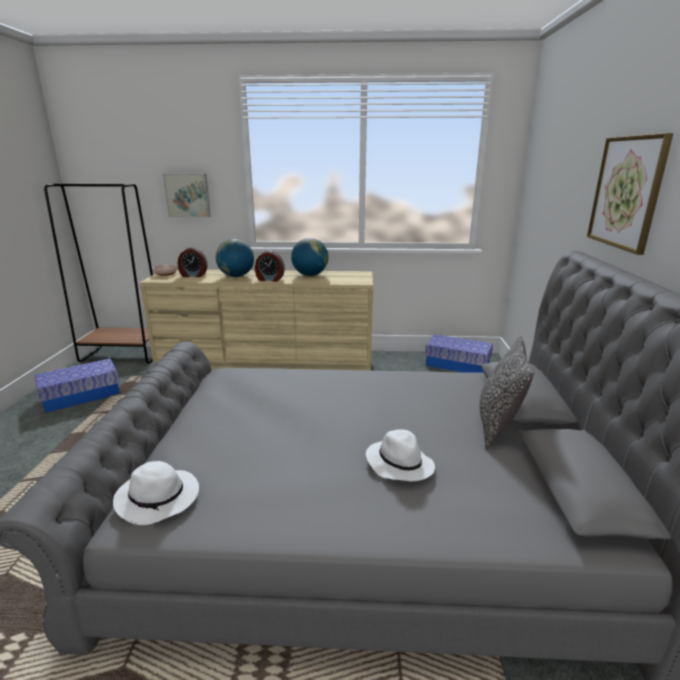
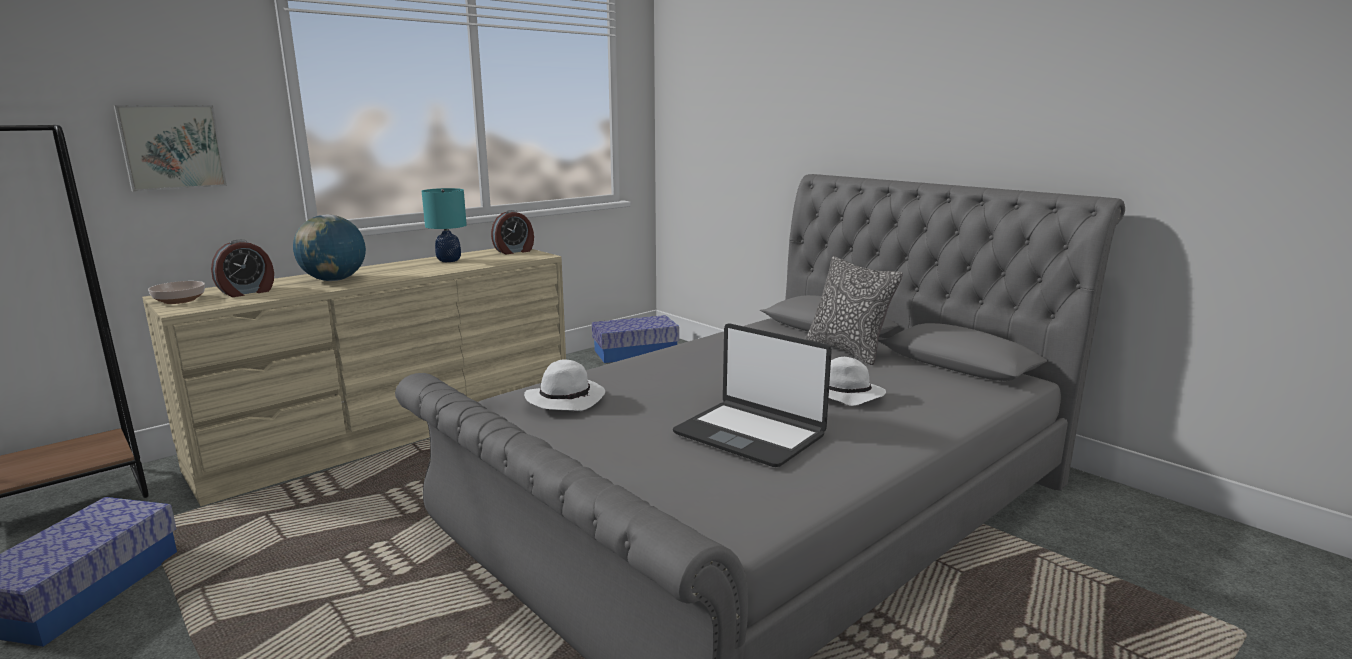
camera: 45 degrees left, 5 degrees down
(159, 499) = (724, 503): white hat -> white hat (566, 398)
(270, 279) = (404, 274): alarm clock -> alarm clock (514, 251)
(274, 460) = (750, 434): none -> laptop
(310, 275) = (448, 261): globe -> turquoise table lamp
(627, 192) = (854, 112): picture -> none

